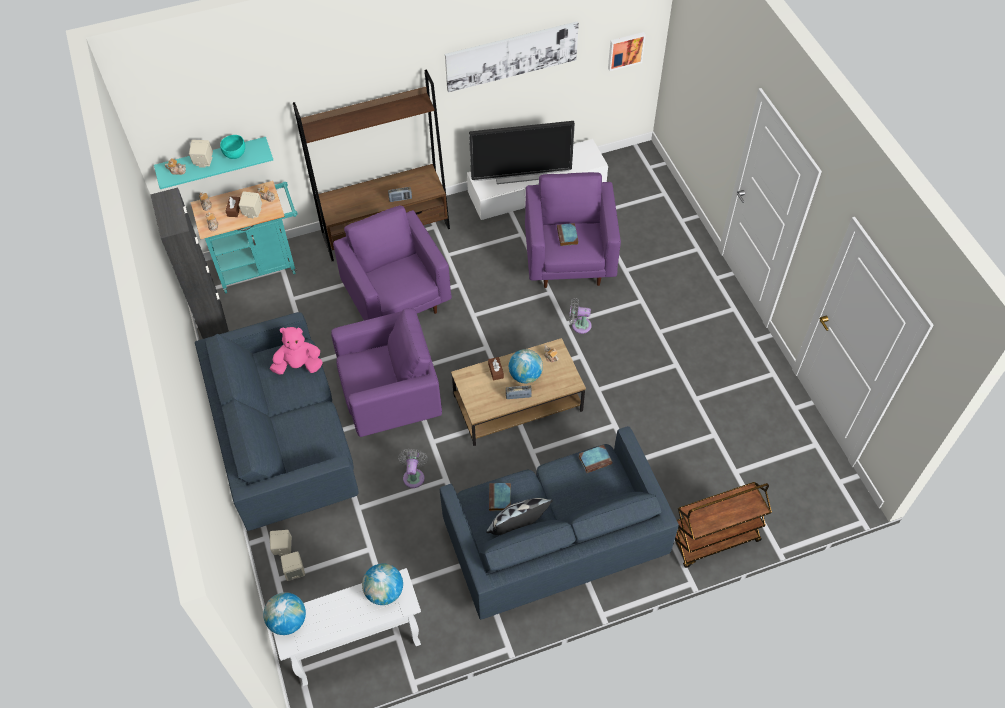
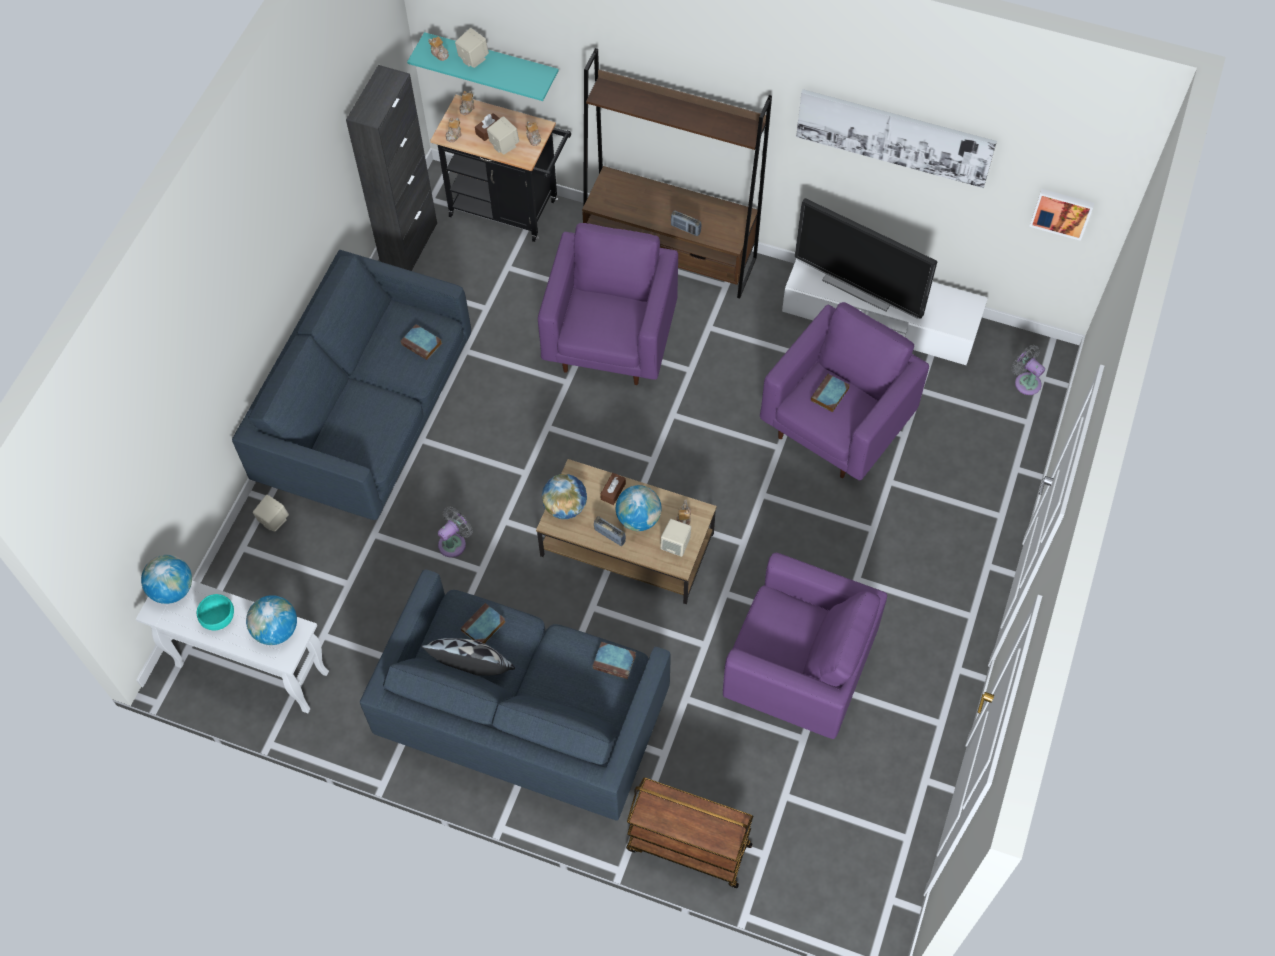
camera: 40 degrees right, 5 degrees up
(235, 154) = (510, 70): turquoise bowl -> turquoise bowl (219, 619)
(261, 265) = (510, 209): turquoise cart -> black cart
(295, 571) = (264, 552): beige speaker -> beige speaker (676, 545)
(298, 365) = (422, 344): pink plush toy -> book
(391, 398) = (506, 445): purple armchair -> purple armchair (798, 672)
(476, 399) = (565, 507): none -> globe
(579, 325) = (775, 507): grey fan -> grey fan (1025, 382)

